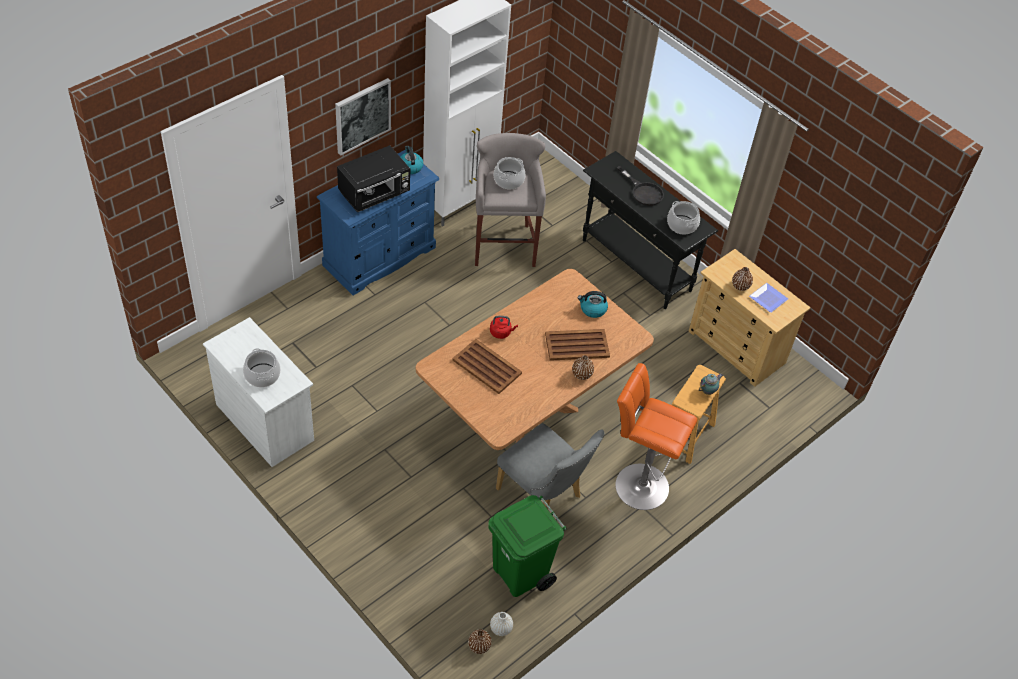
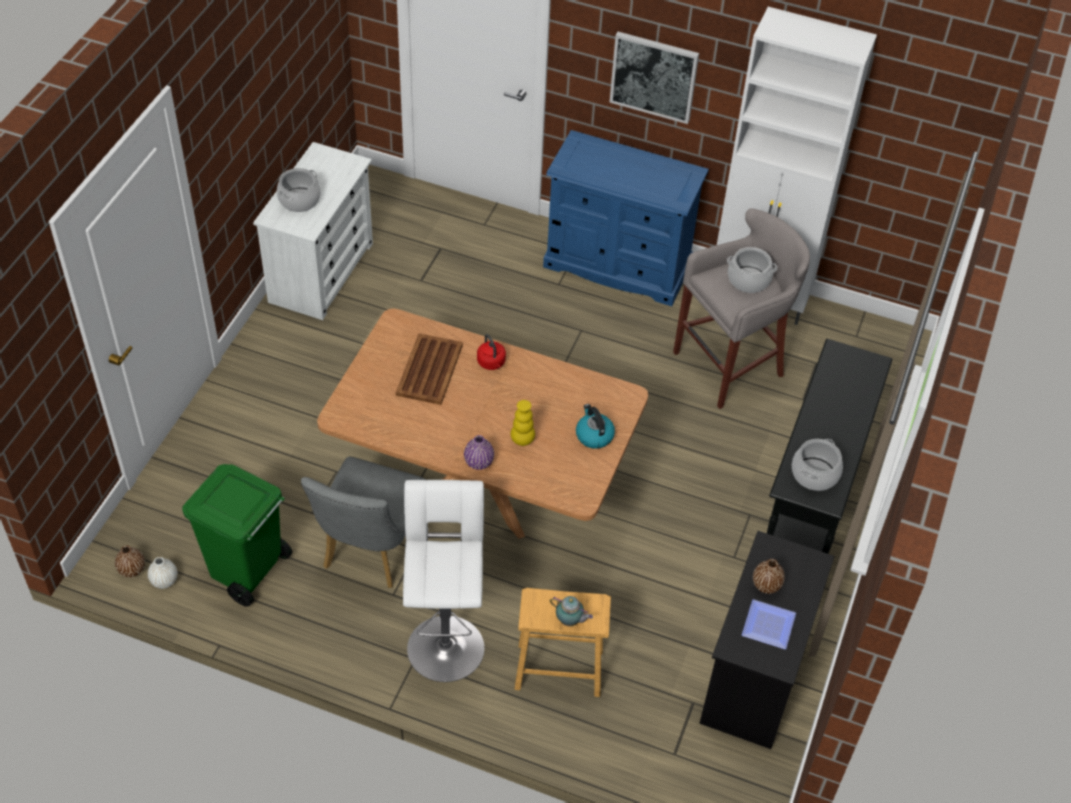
camera: 65 degrees right, 0 degrees up
(375, 194) = (613, 172): black microwave -> none
(410, 167) = (682, 183): kettle -> none
(576, 345) = (522, 440): brown tray -> yellow vase
(582, 374) = (478, 462): brown vase -> purple vase
(638, 485) = (445, 643): orange stool -> white stool
(643, 191) = (840, 412): black frying pan -> none
(737, 347) = (754, 678): beige dresser -> black dresser

